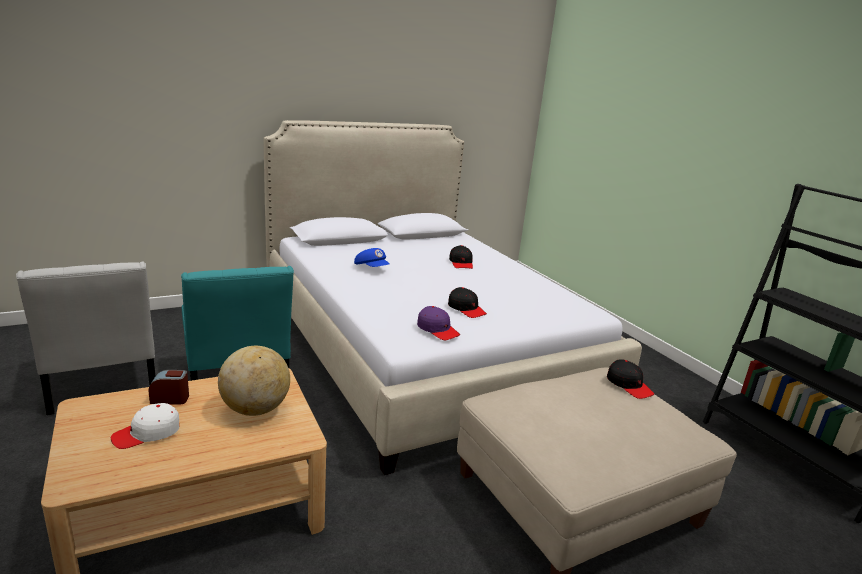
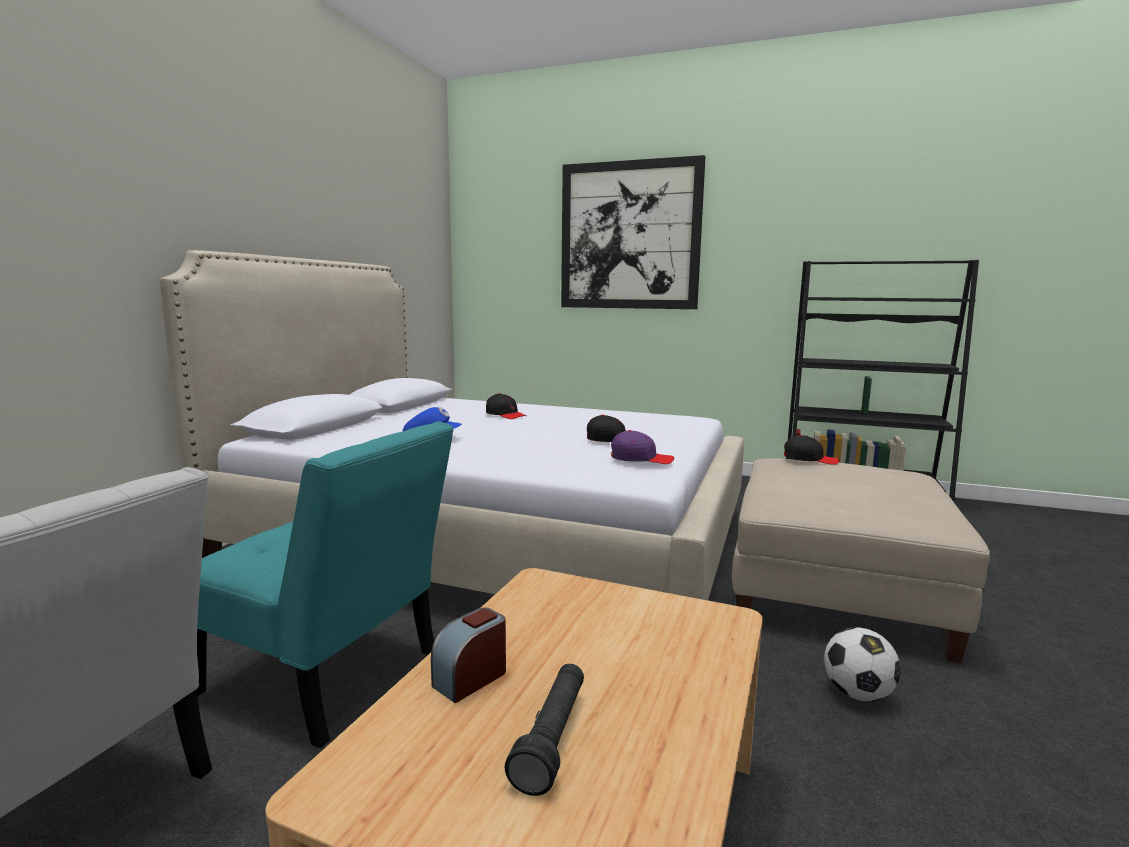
camera: 40 degrees left, 10 degrees down
(147, 433) = (552, 738): white cap -> black flashlight
(255, 409) = (608, 623): globe -> none
(444, 551) = (857, 694): none -> football
(667, 119) = (629, 236): none -> picture

